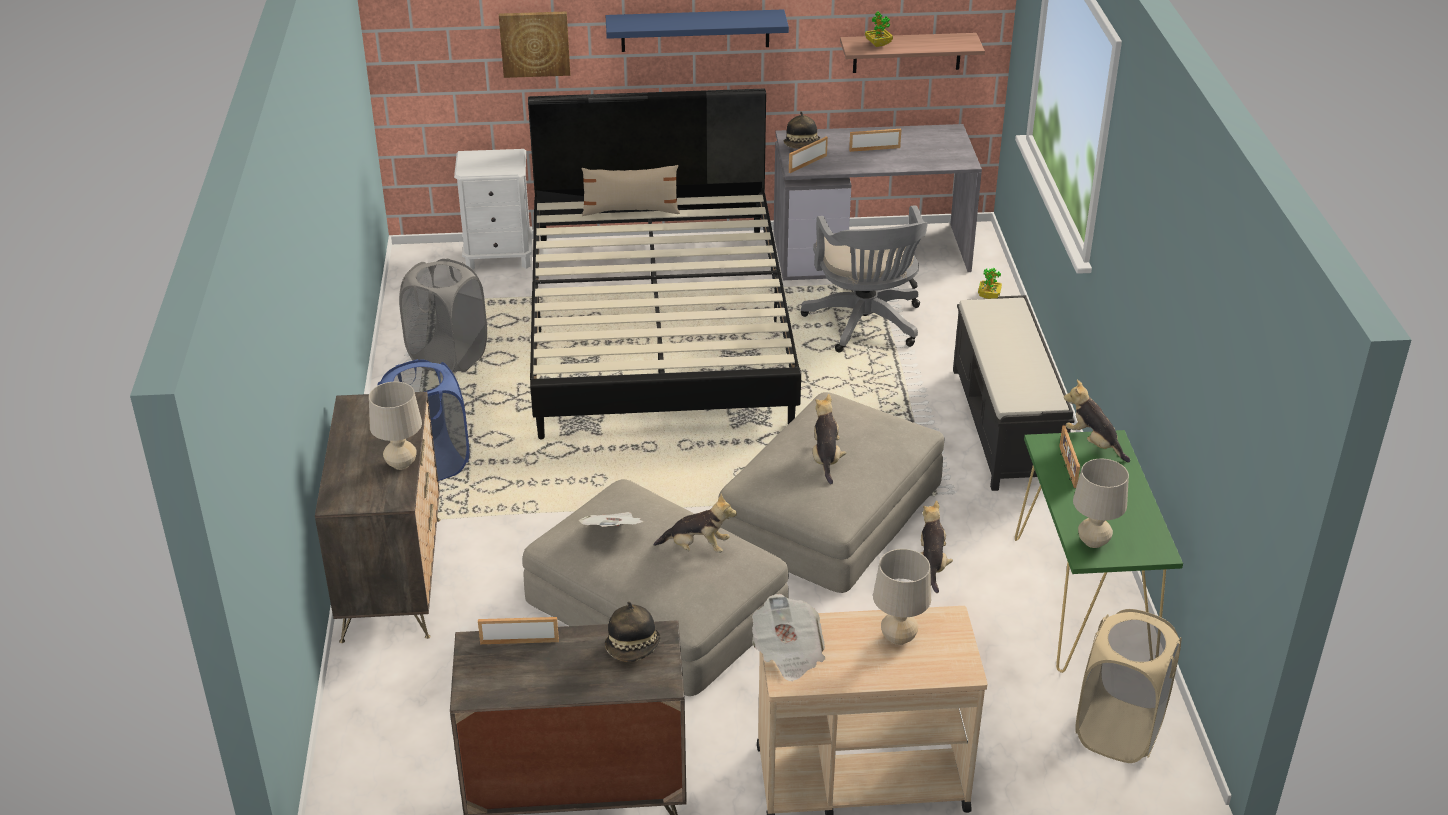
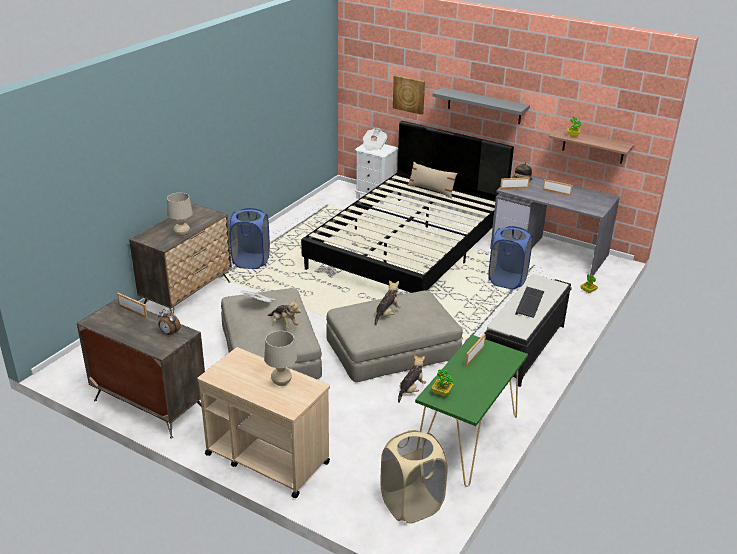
camera: 35 degrees right, 5 degrees down
(448, 357) = (307, 226): grey laundry basket -> none
(633, 648) = (169, 333): hat -> alarm clock
(695, 30) = (484, 106): blue shelf -> grey shelf
(788, 653) = (228, 365): newspaper -> newspaper (373, 146)
(866, 325) = (507, 280): grey office chair -> blue laundry basket
(1012, 350) = (530, 303): none -> keyboard
(1093, 443) = (502, 352): plush toy -> none
(1093, 542) = (441, 392): beige table lamp -> potted plant

